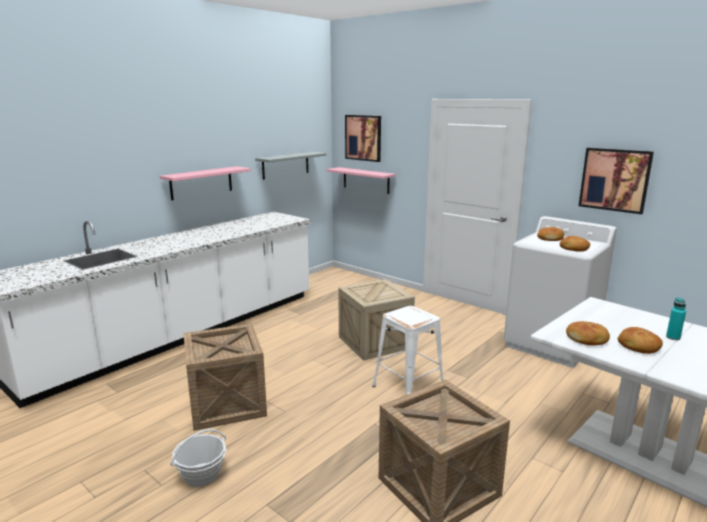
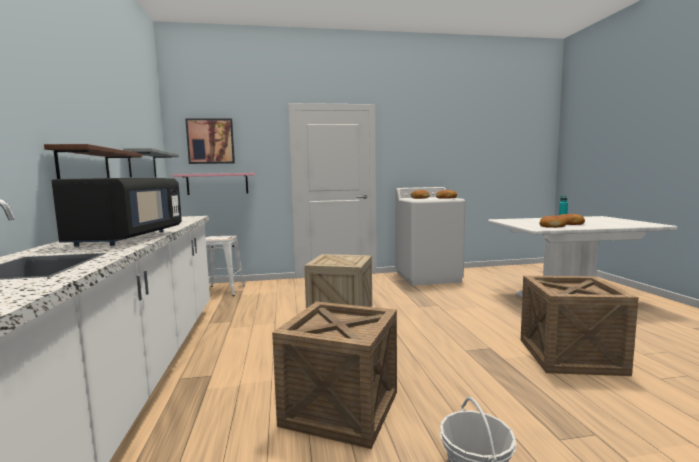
camera: 50 degrees left, 10 degrees down
(183, 242) = (127, 238): none -> black microwave
(201, 182) = (84, 167): pink shelf -> brown shelf
(408, 388) = (428, 324): white stool -> white stool (222, 290)
(614, 180) = (436, 157): picture -> none

